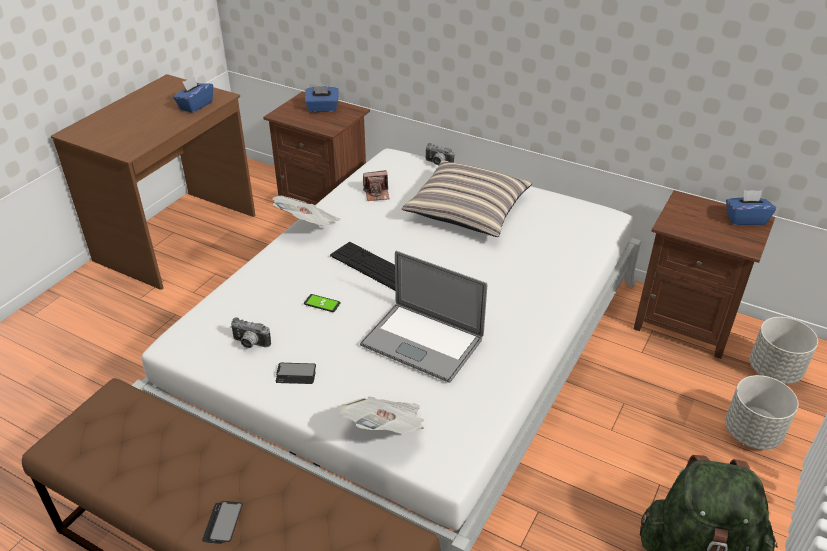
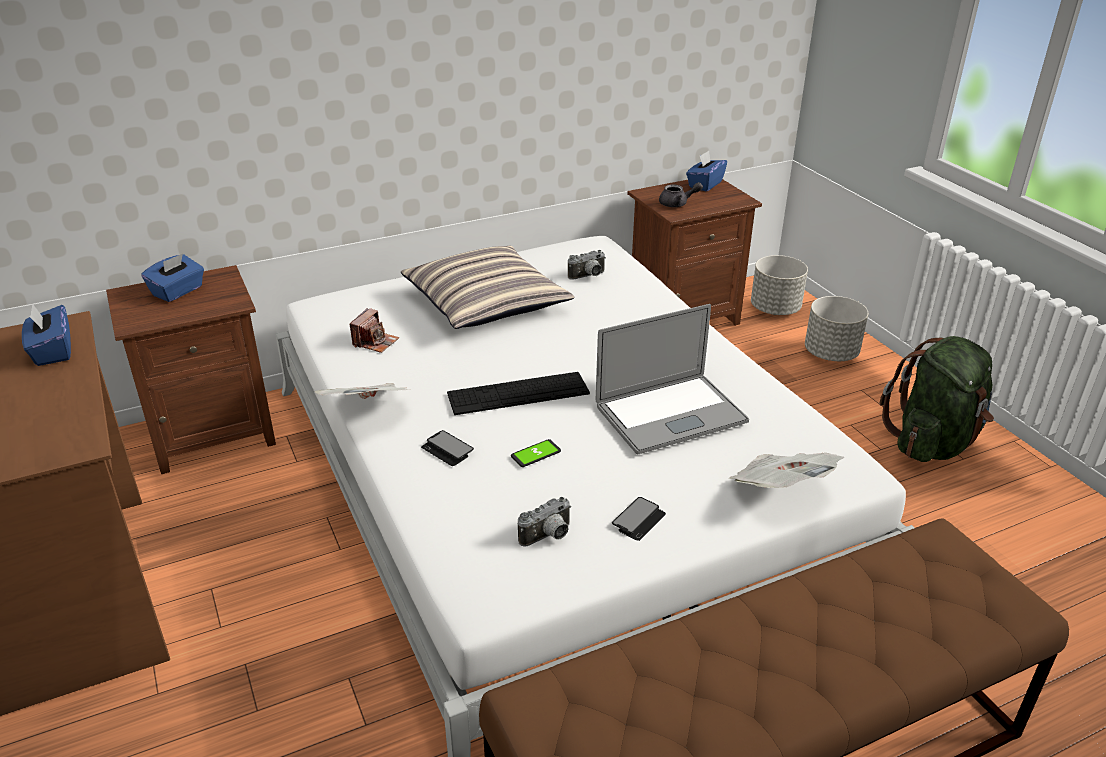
camera: 55 degrees left, 5 degrees down
(223, 523) = (843, 665): phone -> phone (447, 449)
(438, 164) = (377, 286): camera -> camera (588, 276)
(687, 220) = (677, 204): none -> grey teapot

